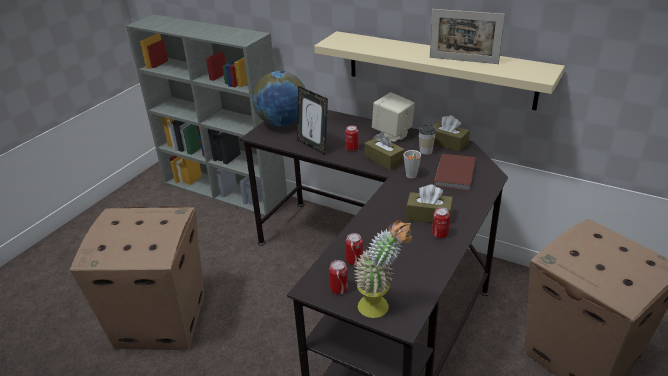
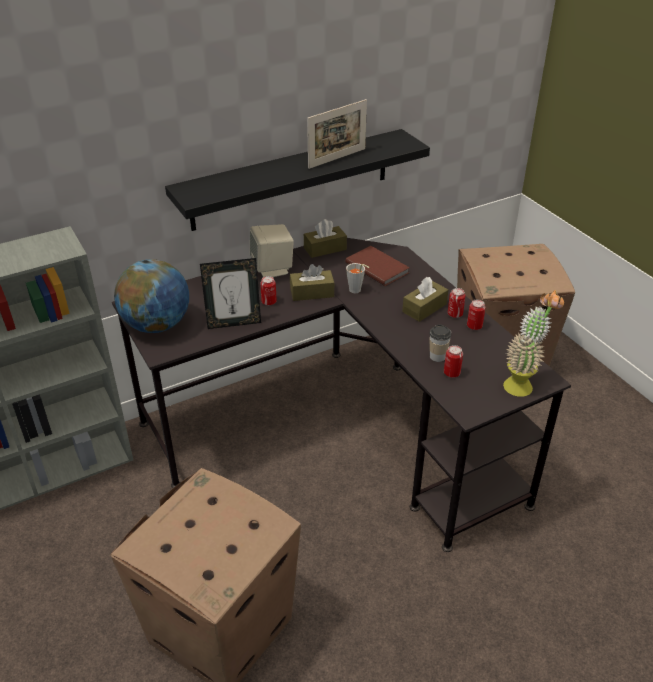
camera: 60 degrees left, 5 degrees up
(339, 289) = (482, 396): can -> can (474, 326)
(426, 151) = (324, 265): cup -> cup (437, 356)
(439, 69) = (291, 179): beige shelf -> black shelf

